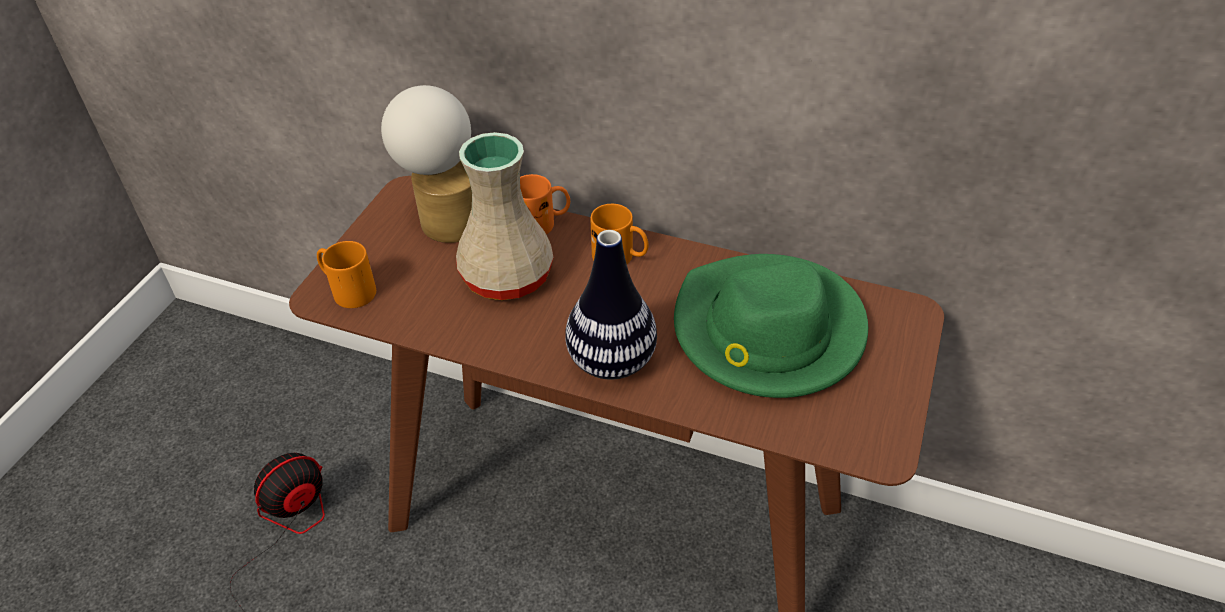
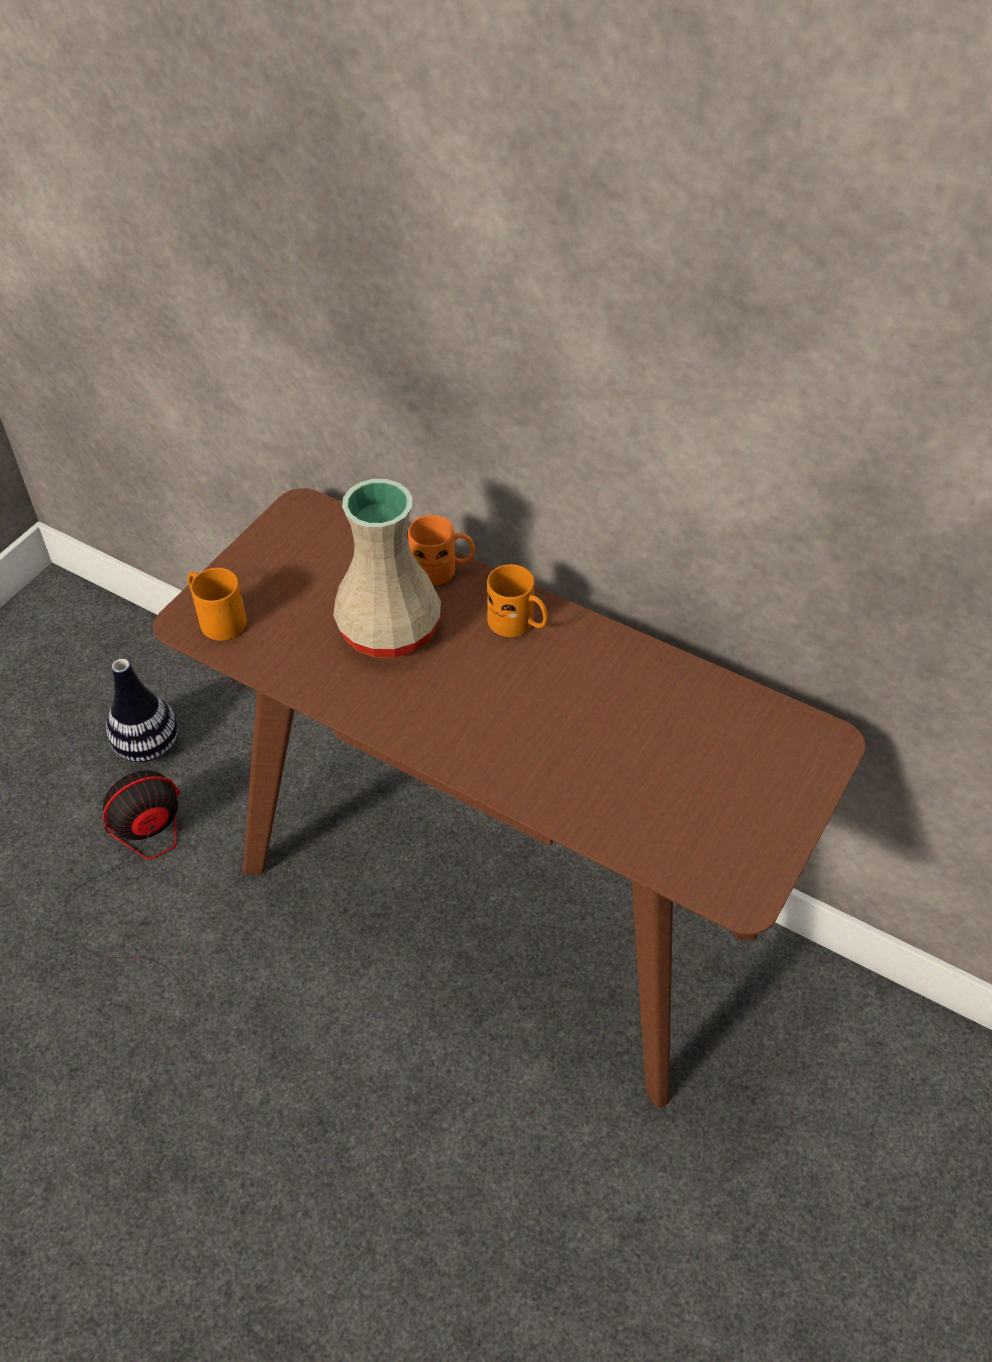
camera: 10 degrees right, 5 degrees up
(446, 217) = (338, 546): table lamp -> none
(612, 361) = (479, 745): vase -> vase (148, 746)
(767, 331) = (657, 738): green hat -> none

